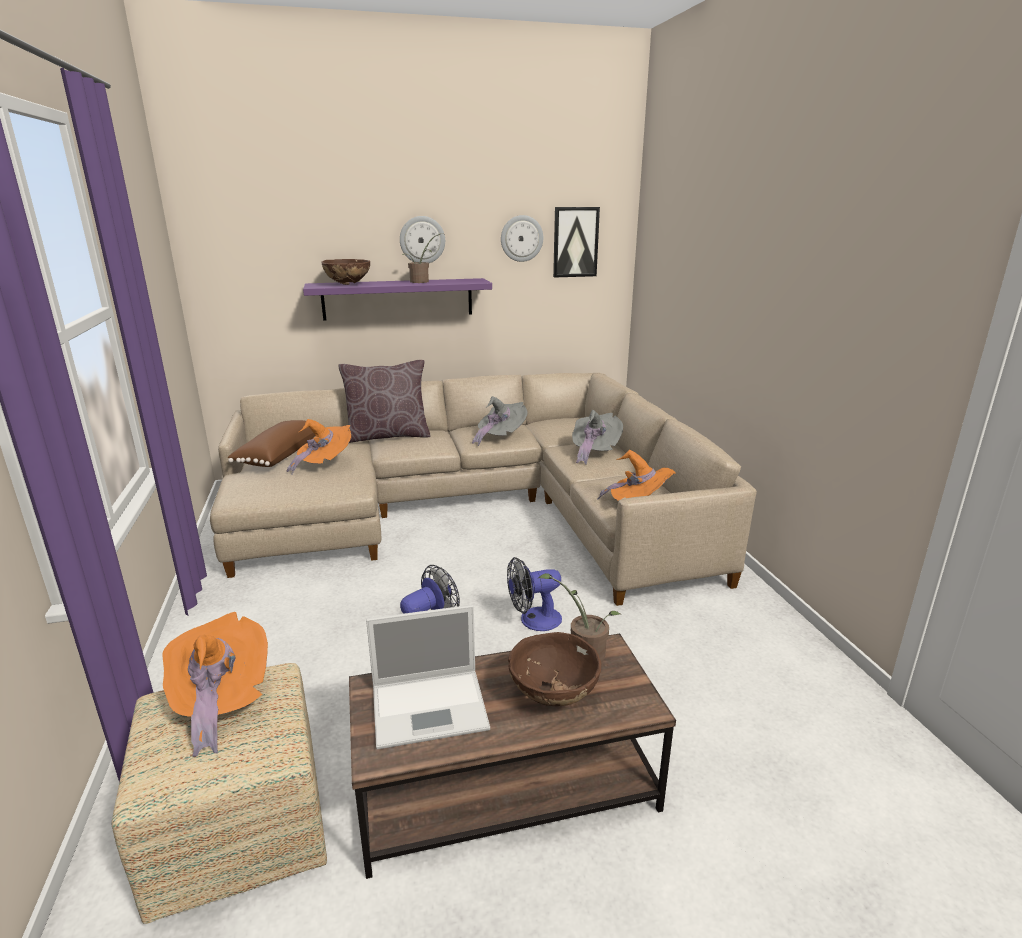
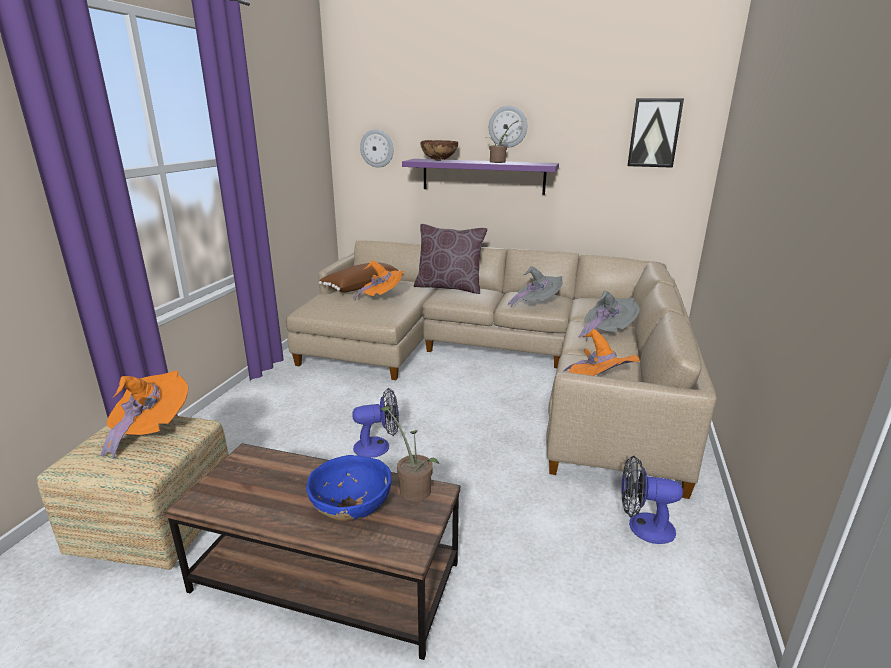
camera: 30 degrees right, 0 degrees up
(431, 707) = (263, 484): laptop -> none
(521, 238) = (599, 128): wall clock -> wall clock (377, 148)
(533, 620) = (466, 461): fan -> fan (642, 527)
(553, 695) = (351, 511): brown bowl -> blue bowl

